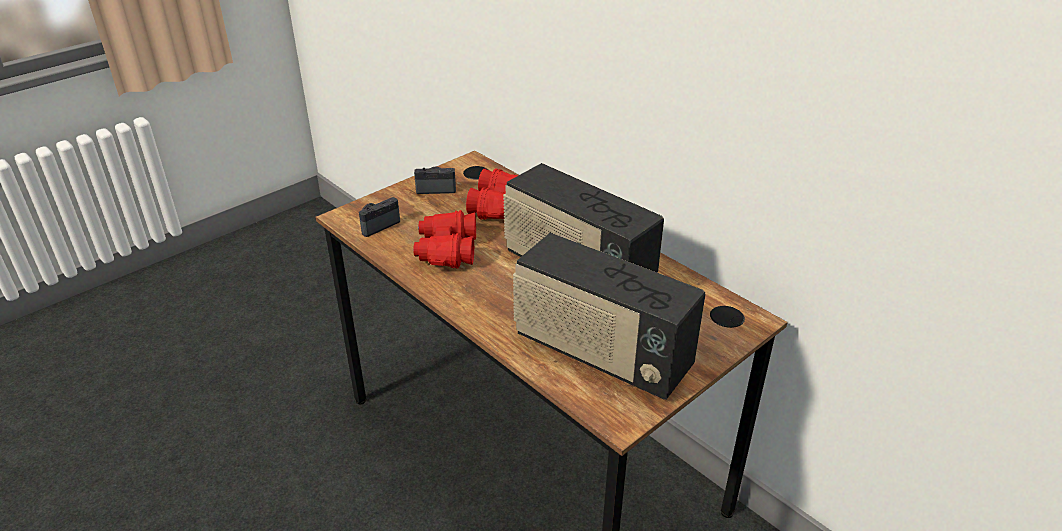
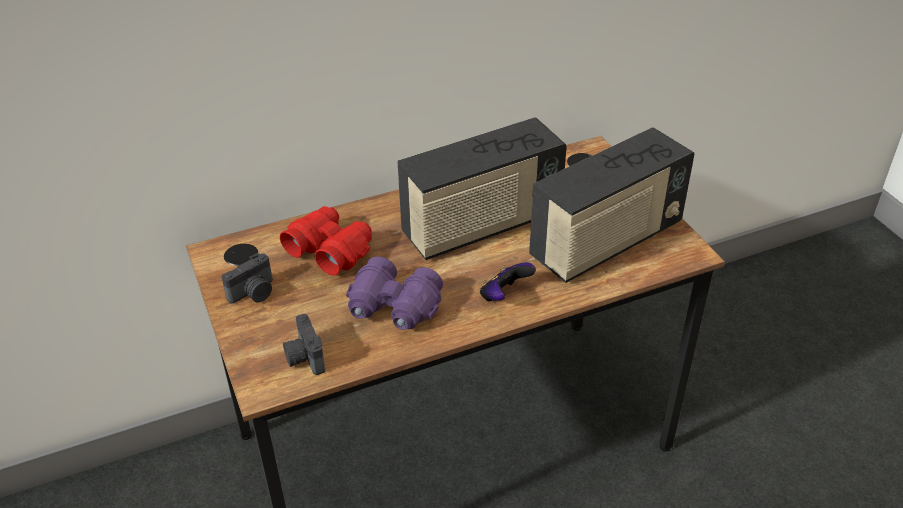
camera: 70 degrees left, 5 degrees up
(436, 188) = (254, 293): camera -> camera turned 150 degrees counterclockwise
(446, 251) = (393, 308): red binoculars -> purple binoculars
(488, 304) = (504, 296): none -> game controller

